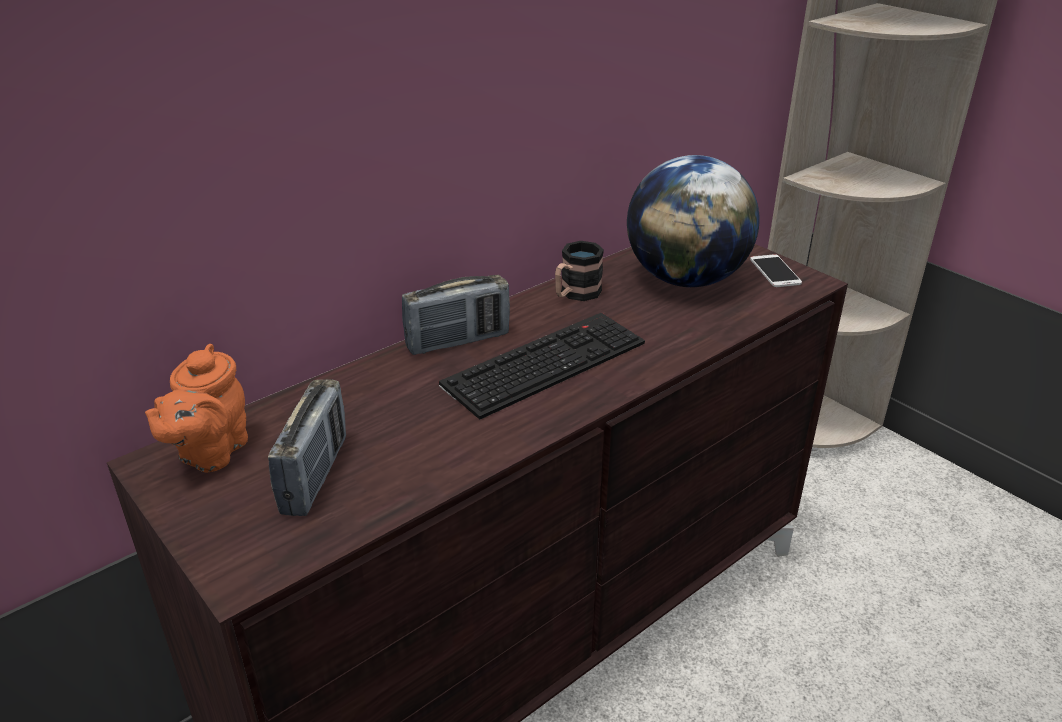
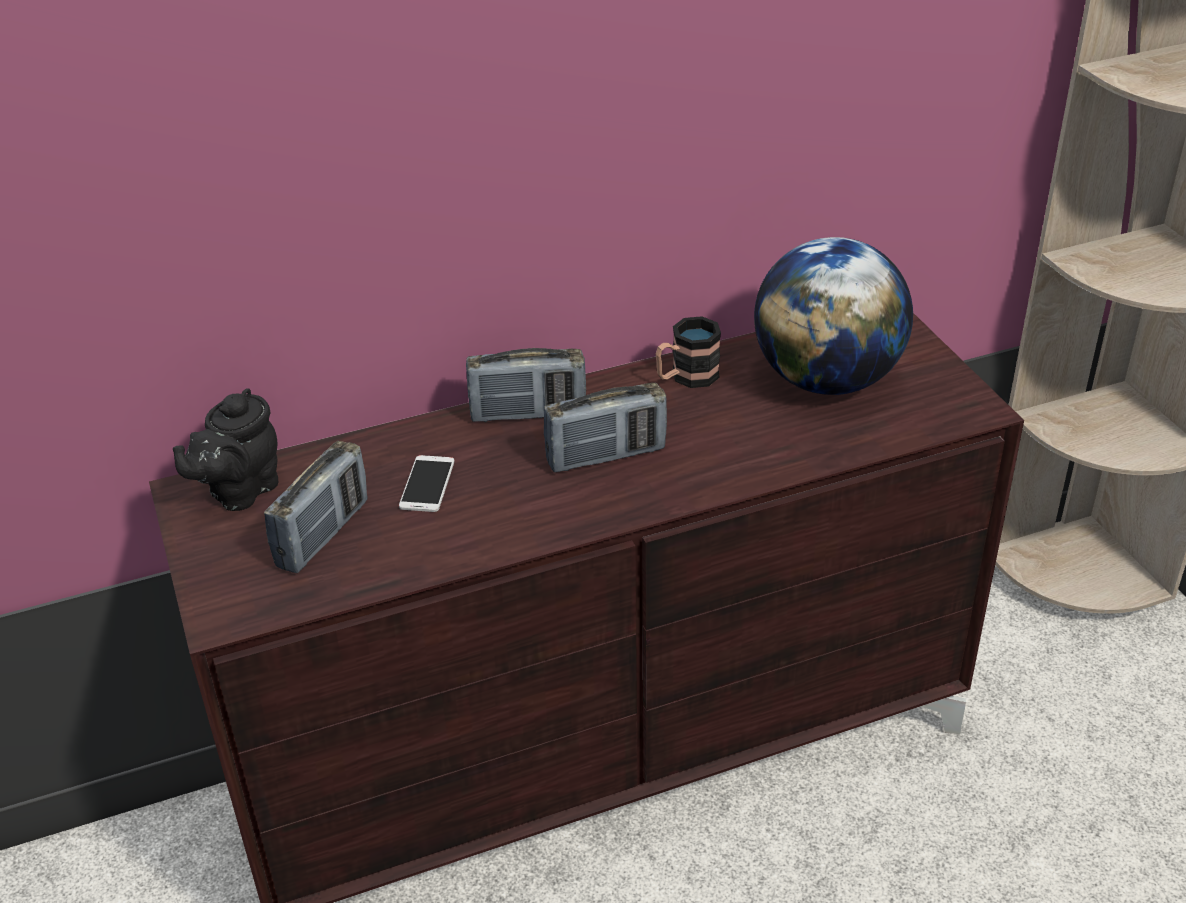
camera: 20 degrees right, 5 degrees up
(210, 453) = (239, 491): orange teapot -> black teapot
(545, 362) = (606, 456): keyboard -> radio
(775, 271) = (943, 388): phone -> phone (427, 484)

